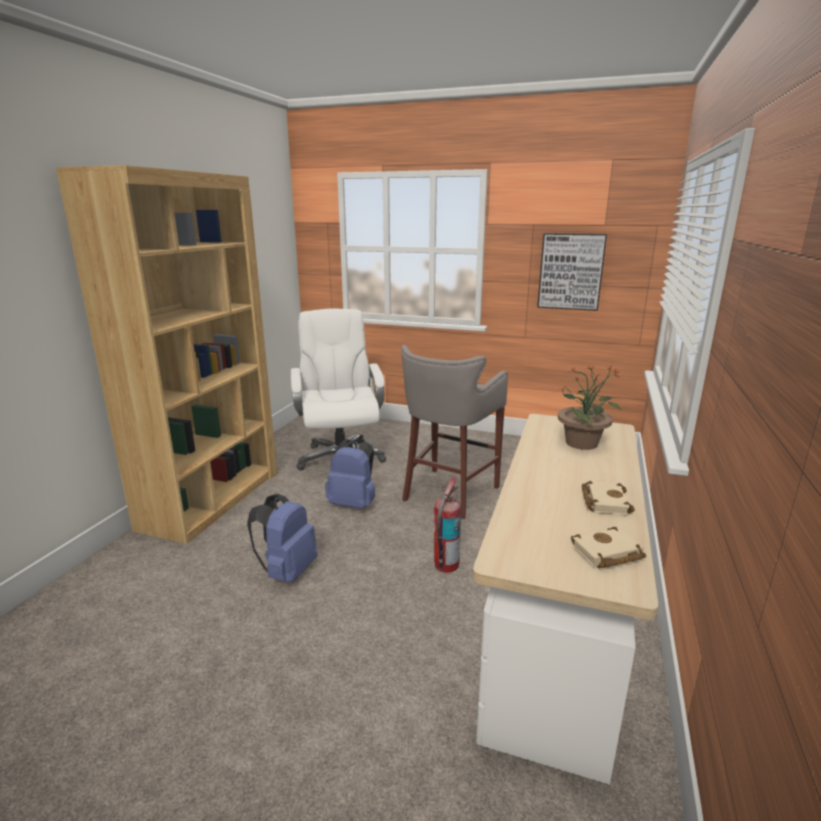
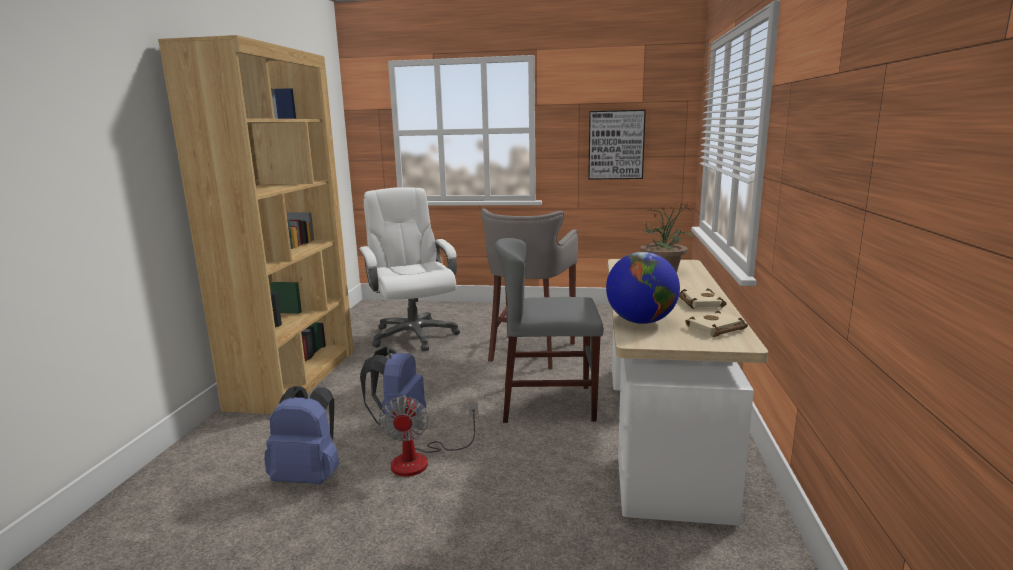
camera: 10 degrees left, 5 degrees down
(292, 623) = (421, 460): none -> fan
(353, 503) = (441, 368): blue backpack -> blue backpack (309, 476)
(445, 565) = (548, 403): fire extinguisher -> grey chair
(520, 527) = (641, 321): none -> globe

